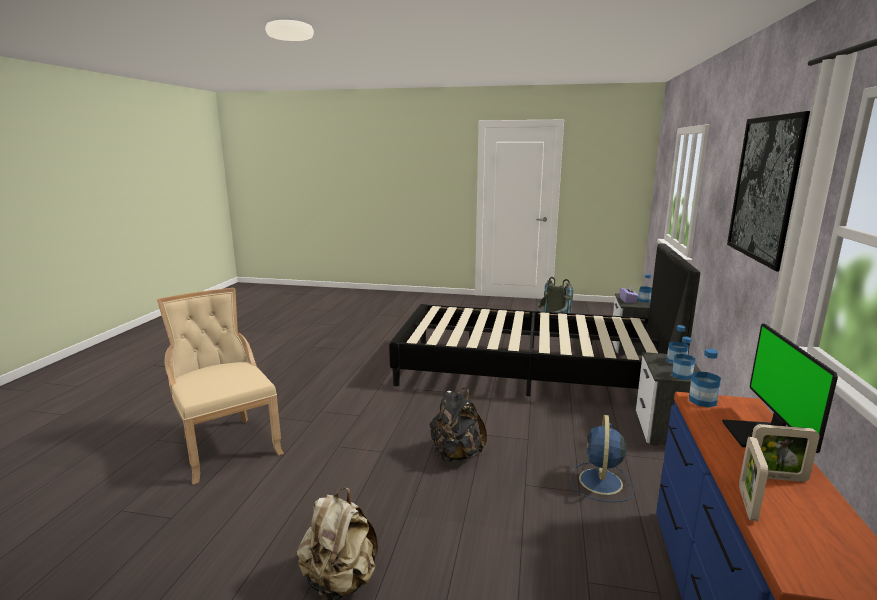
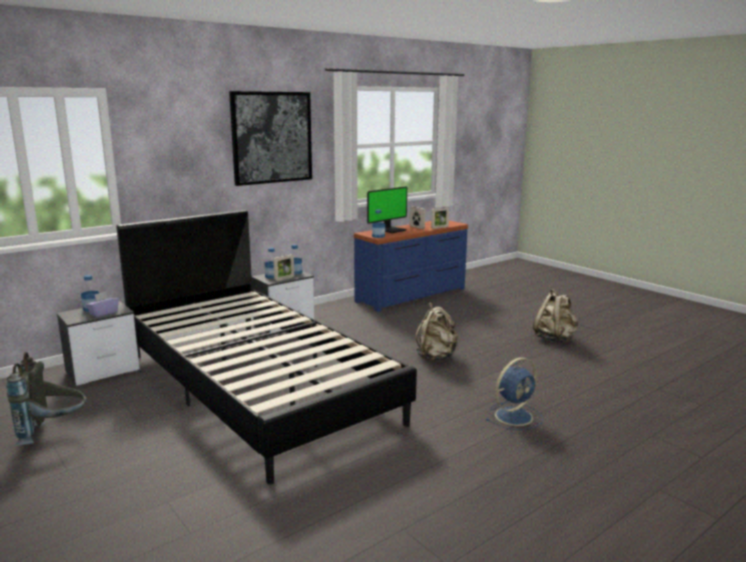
camera: 140 degrees left, 0 degrees up
(226, 445) = (621, 425): beige chair -> none
(456, 455) = (436, 357): black backpack -> beige backpack
(600, 483) = (378, 324): blue fan -> blue fan (515, 416)
(657, 363) = (284, 279): none -> picture frame

